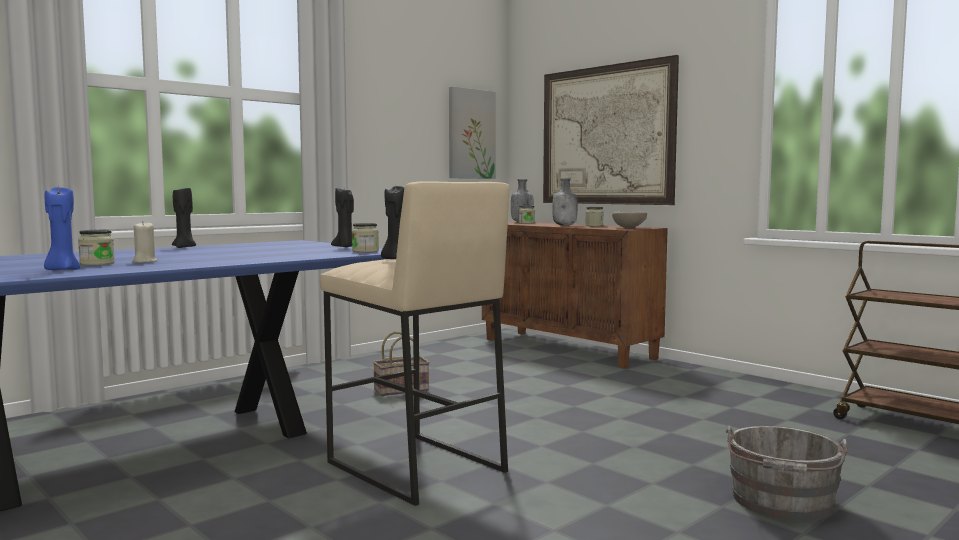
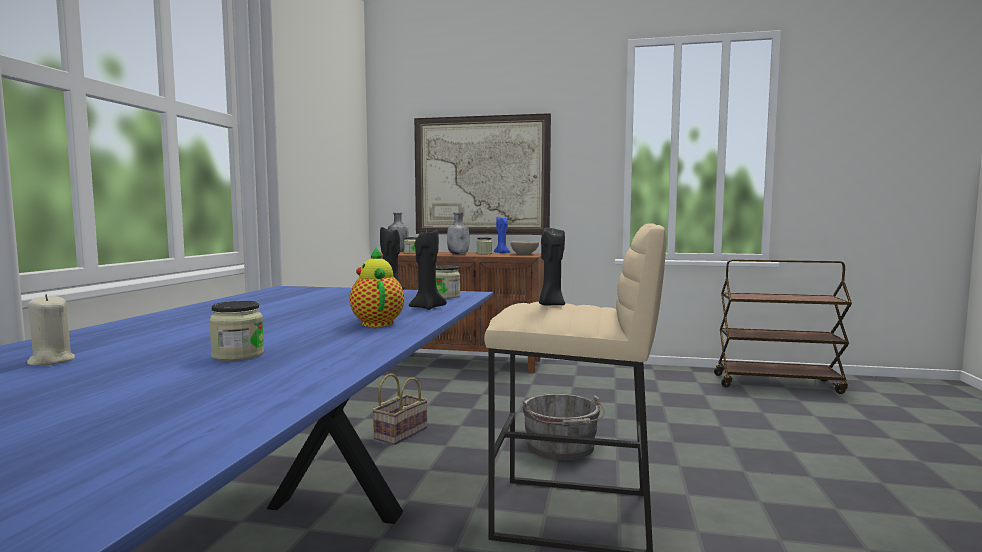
camera: 35 degrees left, 0 degrees up
(62, 270) = (254, 376): blue candle -> blue candle (501, 253)
(144, 262) = (288, 342): beige candle -> beige candle (51, 361)
(185, 247) = (193, 309): black candle -> black candle (427, 307)
(233, 259) = (377, 323): none -> teapot
(471, 134) = (349, 169): picture -> none
(782, 503) = (829, 462): grey bucket -> grey bucket (562, 448)

